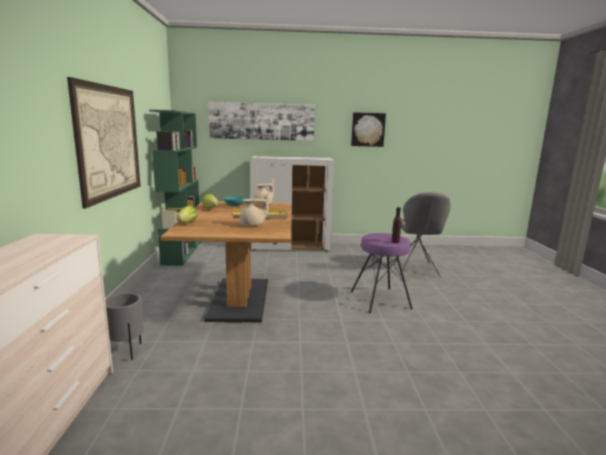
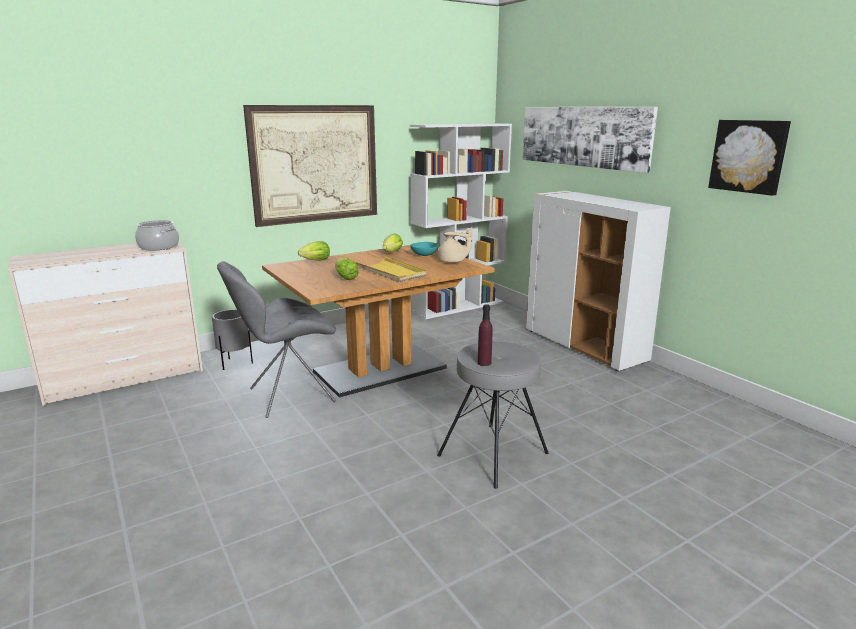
camera: 60 degrees right, 5 degrees up
(60, 241) = (159, 247): none -> cooking pot
(182, 252) = (458, 306): green bookcase -> white bookcase
(253, 225) = (345, 278): beige teapot -> lettuce
(380, 300) = (493, 454): purple stool -> grey stool
(415, 270) = (677, 461): grey chair -> grey chair (288, 396)

